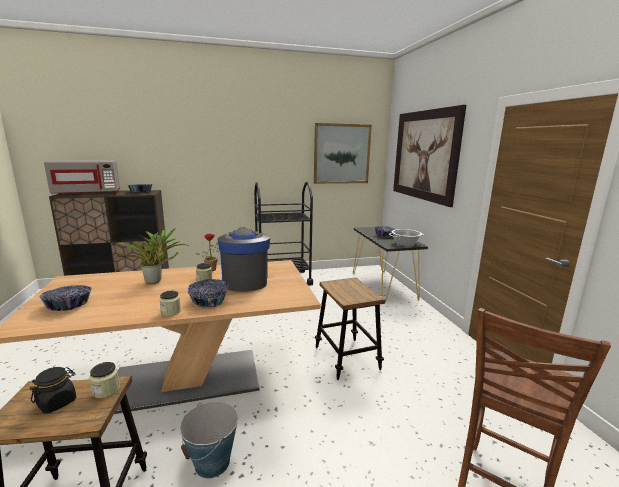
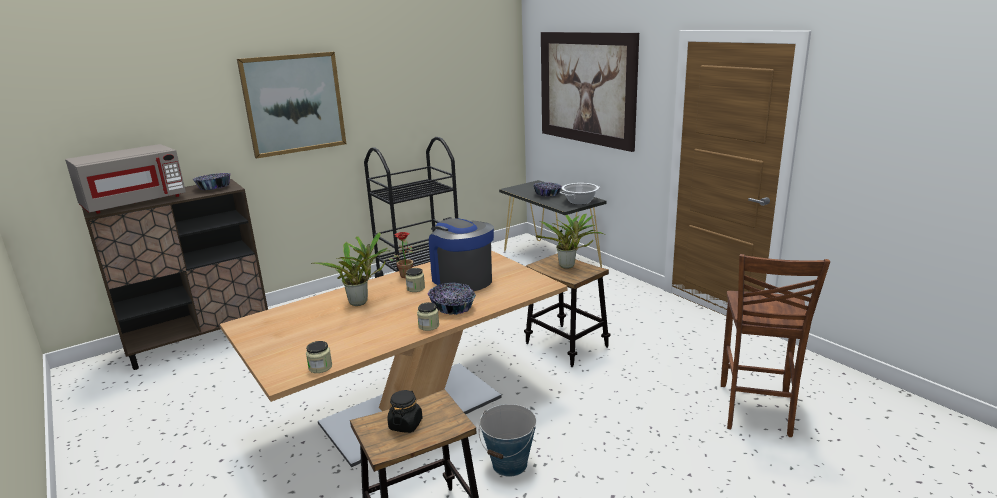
camera: 20 degrees left, 5 degrees up
(69, 305) = (302, 346): bowl -> none
(106, 390) = (439, 404): jar -> jar (320, 367)
(341, 154) = (469, 90): picture -> picture (294, 104)
(354, 290) = (569, 266): none -> potted plant

